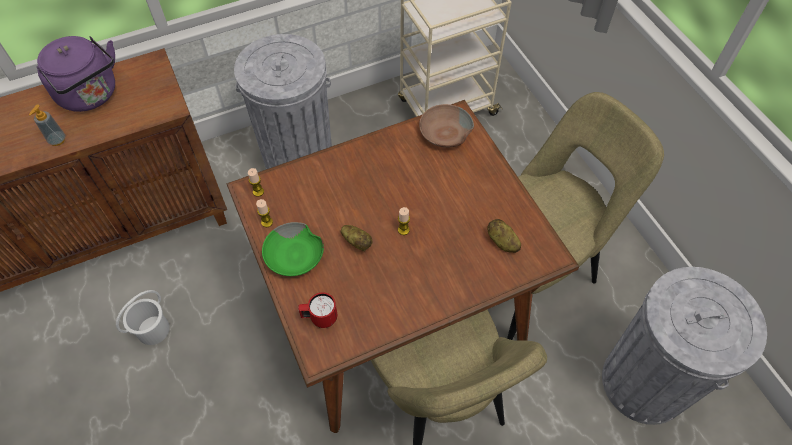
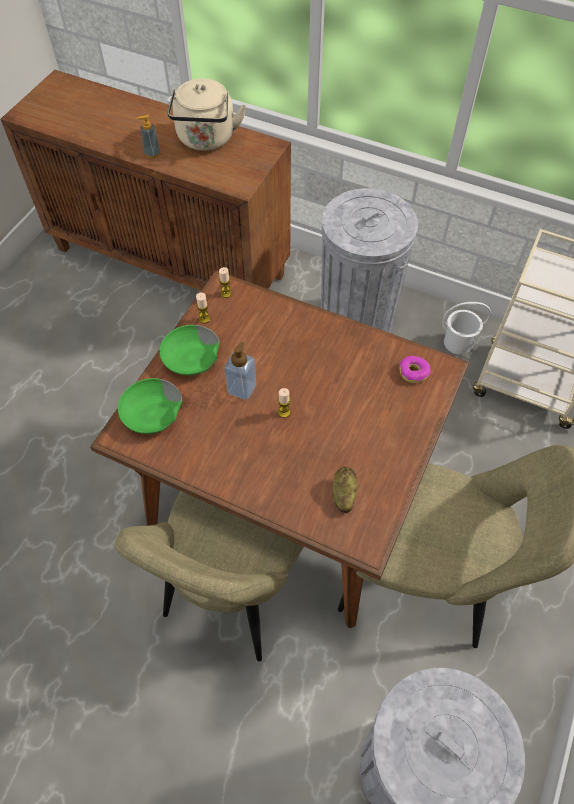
camera: 50 degrees right, 0 degrees up
(91, 95) = (206, 140): purple kettle -> beige kettle
(152, 330) = (129, 350): white bucket -> white bucket (458, 342)
(319, 318) = (151, 413): red mug -> green bowl
(357, 242) = (242, 388): potato -> soap dispenser
(444, 133) = (413, 372): brown bowl -> donut

